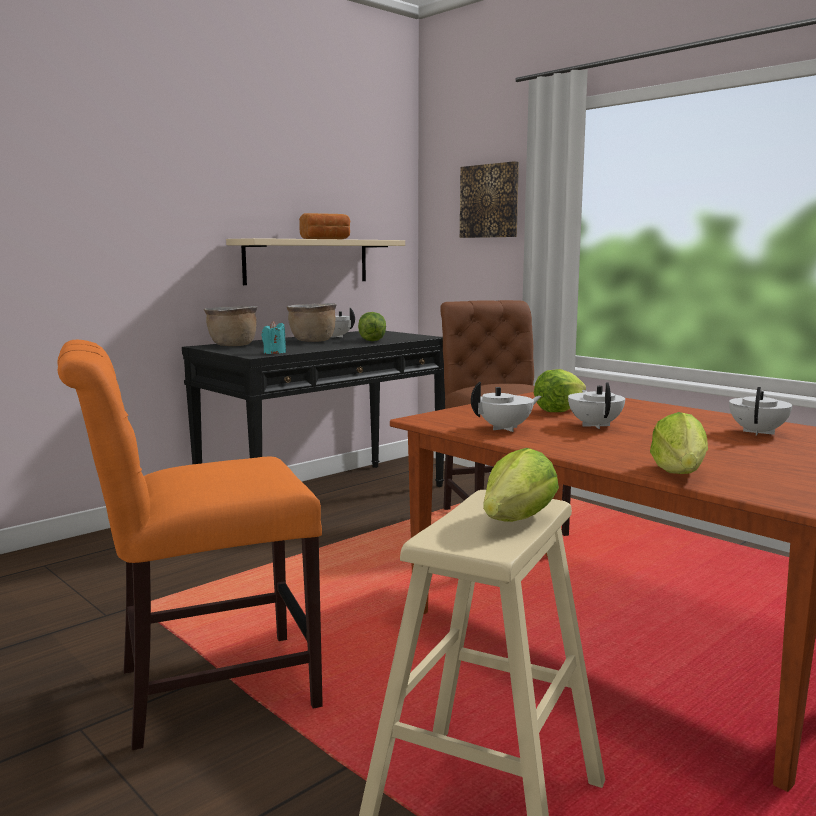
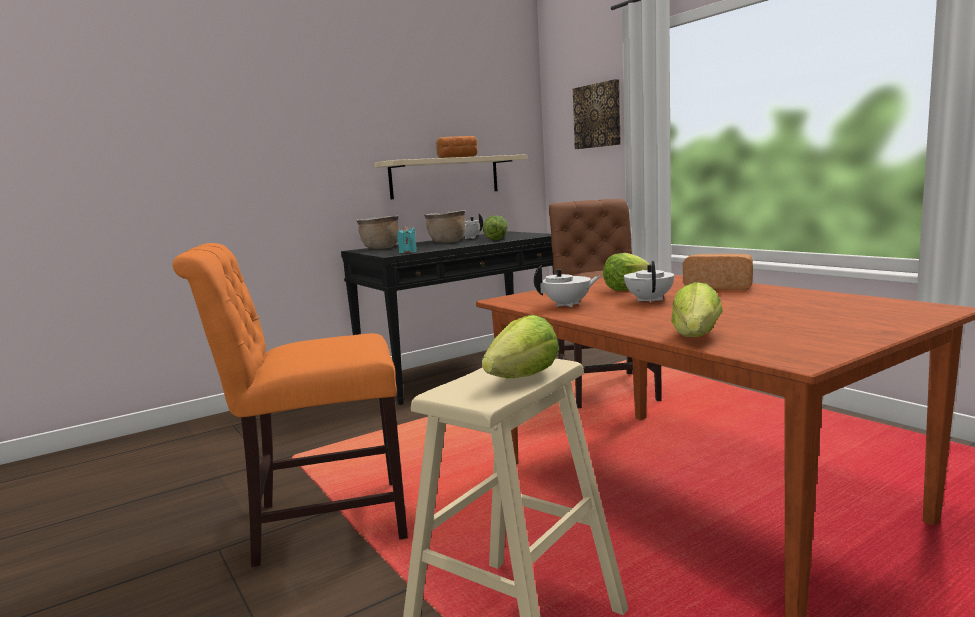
camera: 10 degrees right, 0 degrees up
(661, 411) = (719, 287): none -> bread
(758, 432) = (798, 301): white teapot -> none

